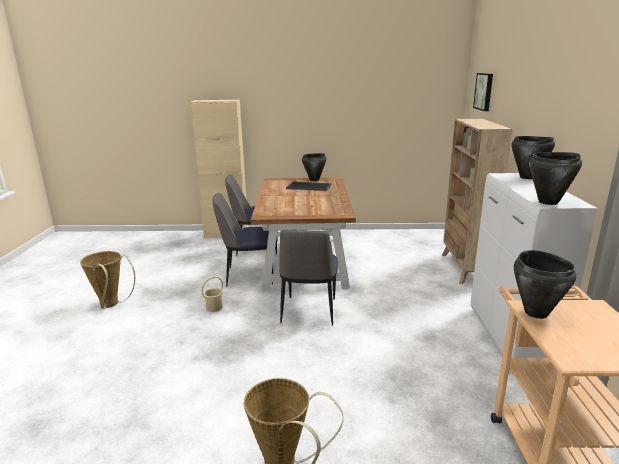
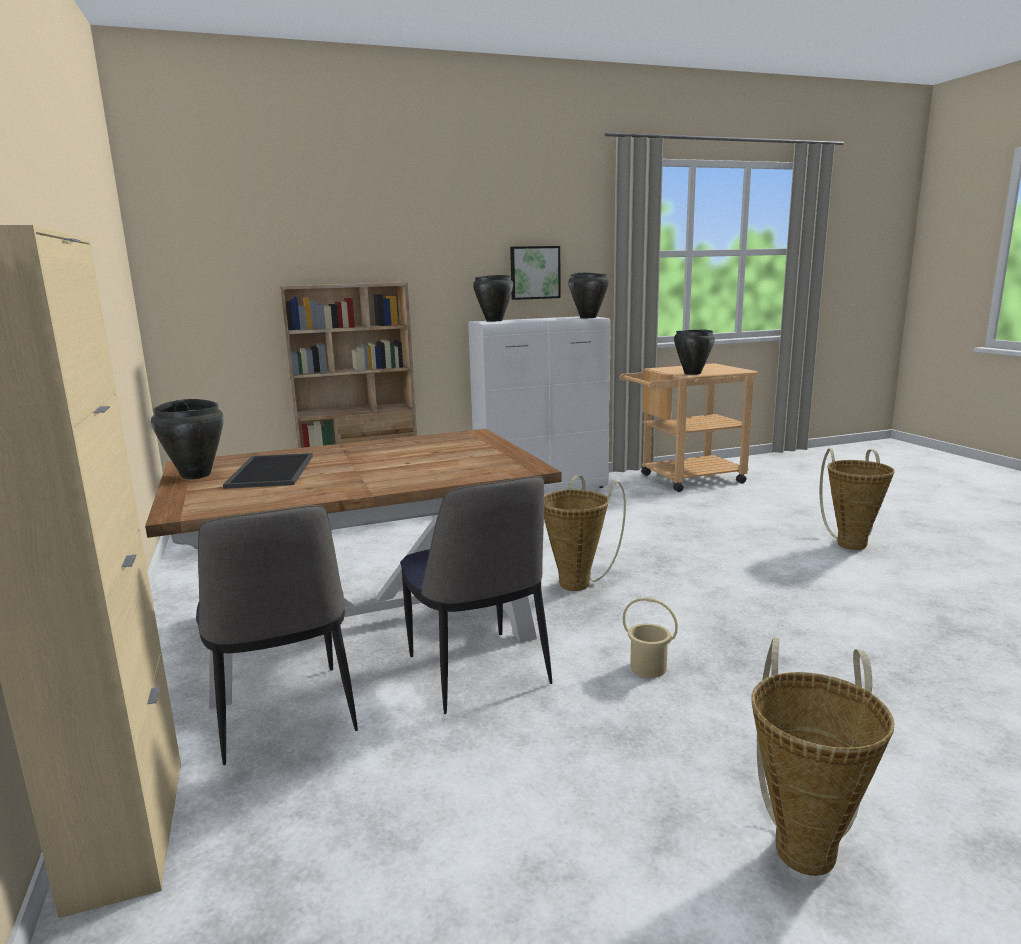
camera: 110 degrees left, 5 degrees down
(309, 312) = (579, 582): chair -> basket
(484, 91) = (243, 244): picture -> picture (534, 272)

